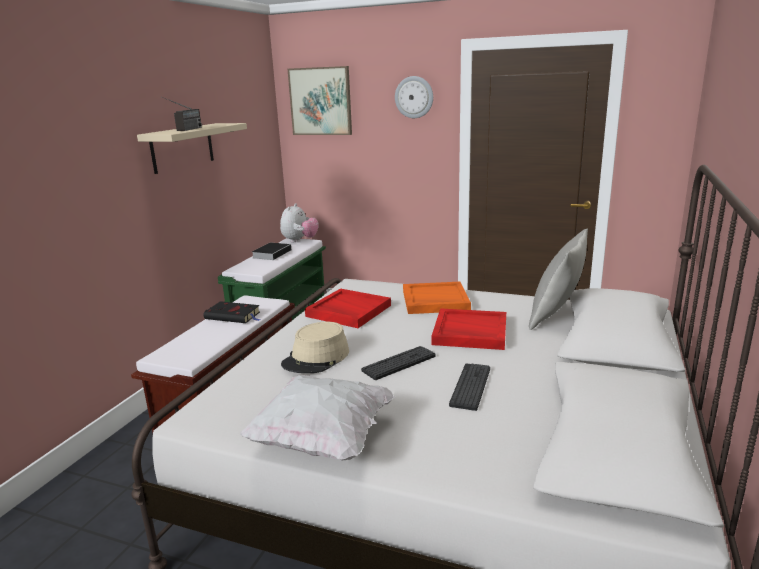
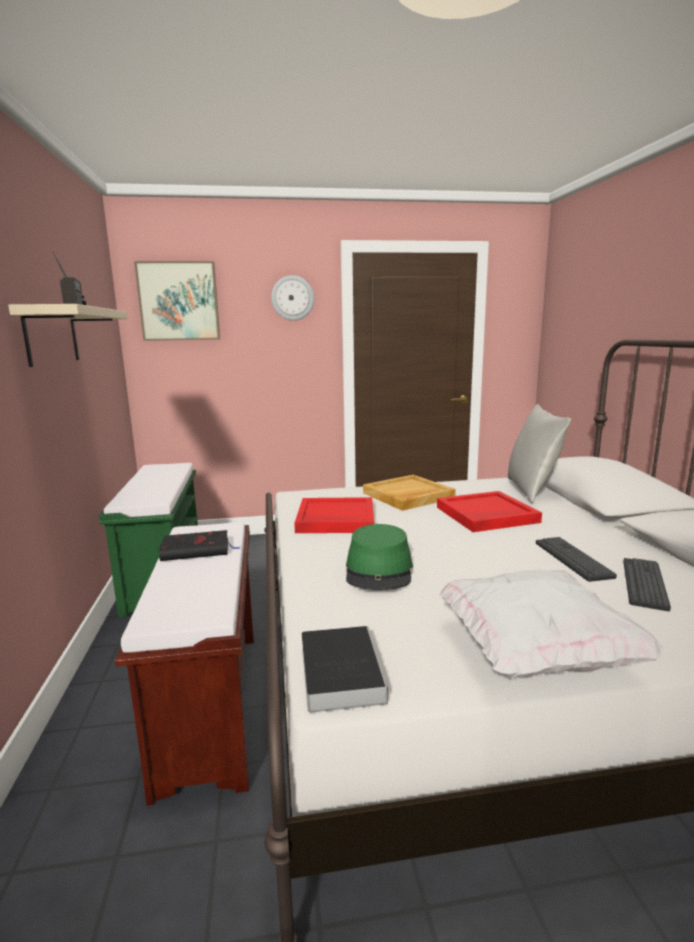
camera: 30 degrees left, 5 degrees down
(272, 253) = (148, 481): book -> book (340, 671)
(299, 241) = (165, 466): plush toy -> none
(316, 358) = (379, 571): beige hat -> green hat
(399, 363) = (473, 555): keyboard -> keyboard (644, 583)
(434, 301) = (408, 495): orange tray -> beige tray

